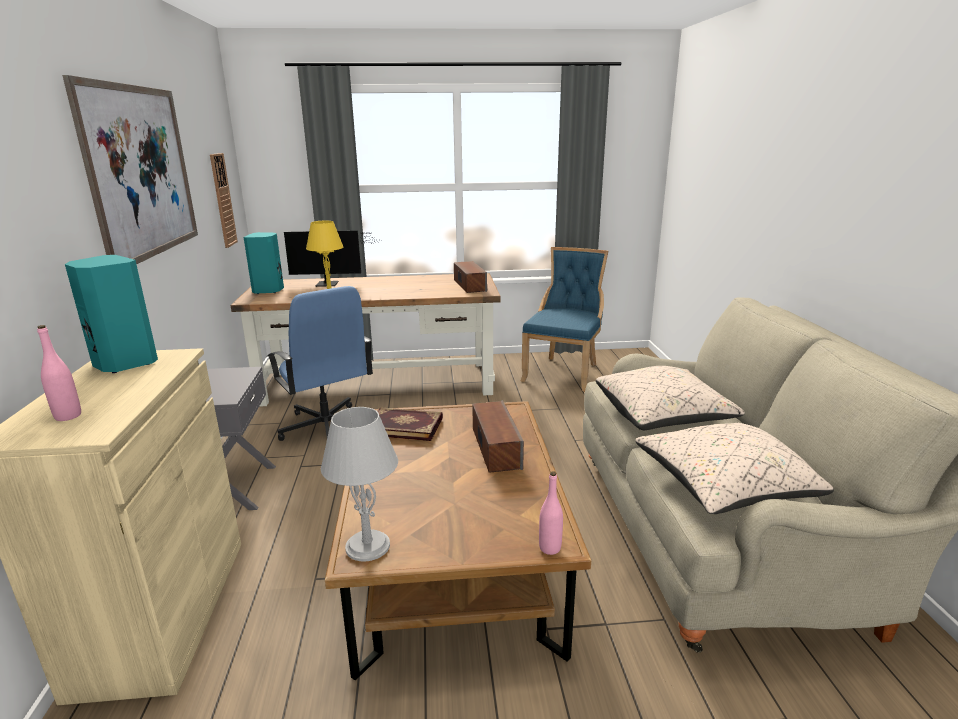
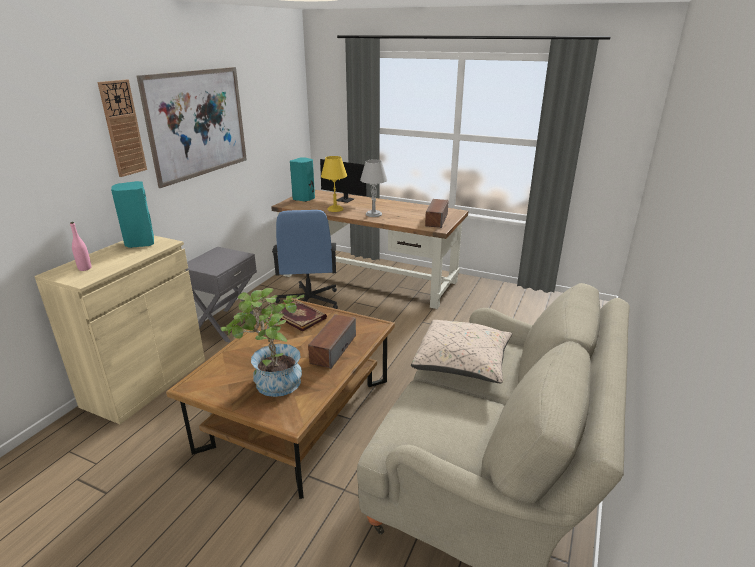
camera: 30 degrees right, 5 degrees up
(223, 200) = (282, 134): wall clock -> wall clock (122, 128)
(367, 546) = (201, 382): grey table lamp -> grey table lamp (373, 214)
(477, 514) = (273, 386): none -> potted plant
(550, 548) = (284, 421): pink bottle -> none
(564, 372) = (512, 305): blue chair -> none
(723, 487) = (428, 428): beige pillow -> none

